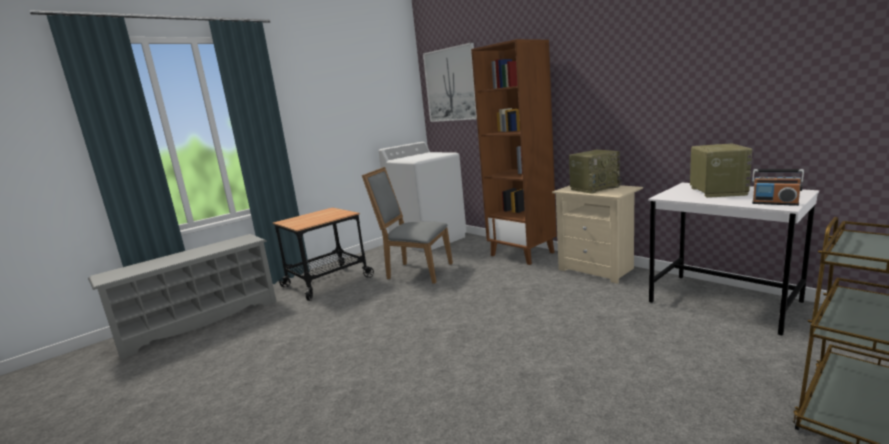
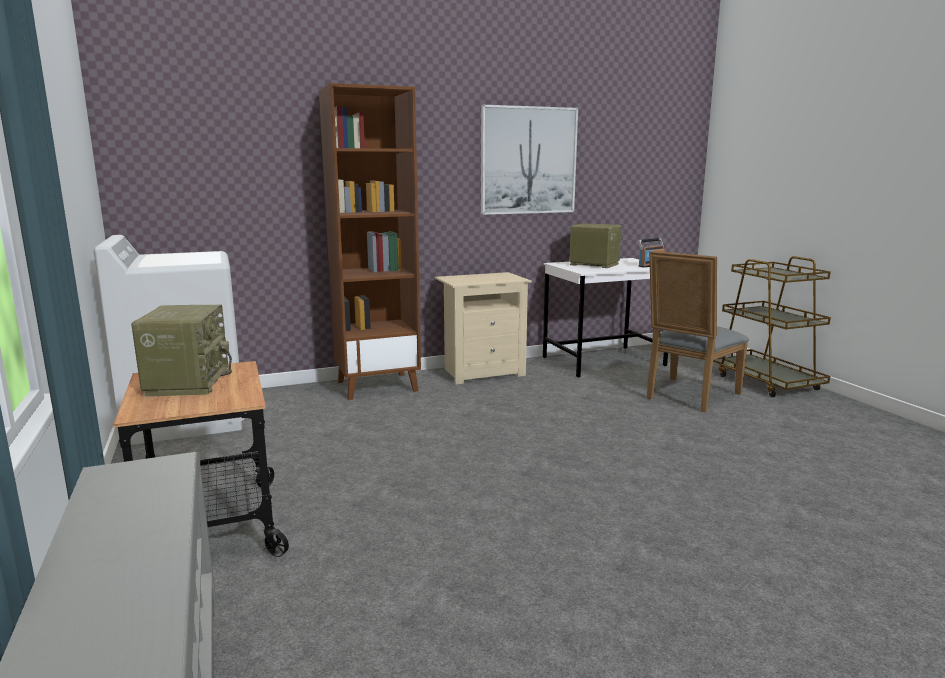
camera: 70 degrees left, 0 degrees up
(416, 271) = (315, 449): grey chair -> grey chair (688, 396)
(451, 85) = (189, 131): picture -> picture (528, 160)
(594, 188) = (477, 278): radio -> radio (187, 382)

